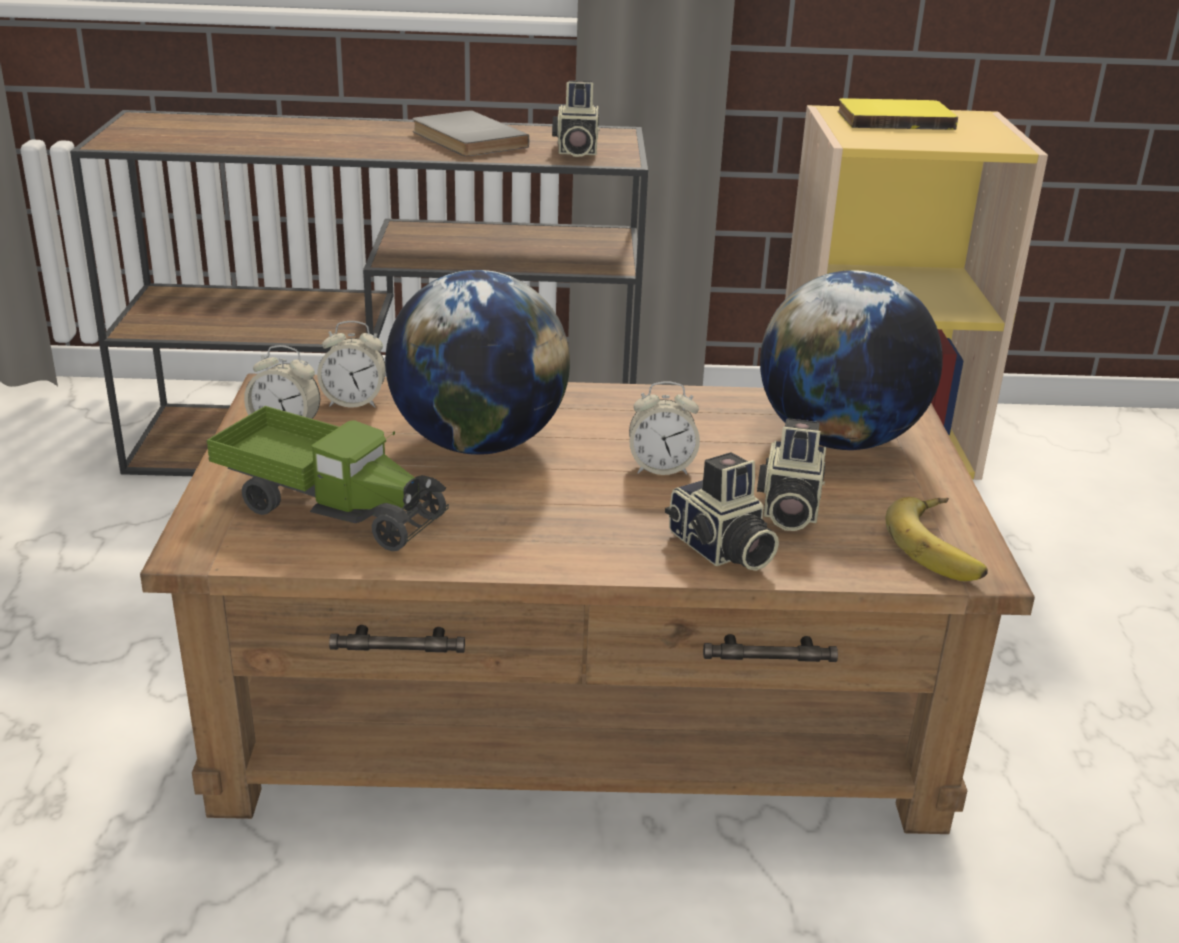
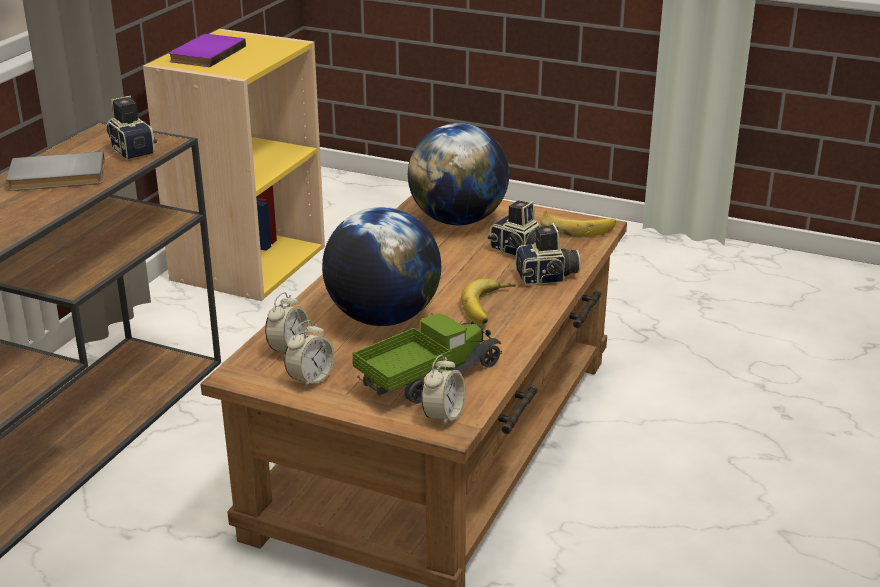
camera: 65 degrees left, 0 degrees up
(575, 151) = (131, 149): camera -> camera turned 150 degrees counterclockwise
(575, 517) = (491, 307): none -> banana
(661, 468) = (453, 272): alarm clock -> alarm clock (443, 416)
(893, 119) = (205, 54): yellow book -> purple book

